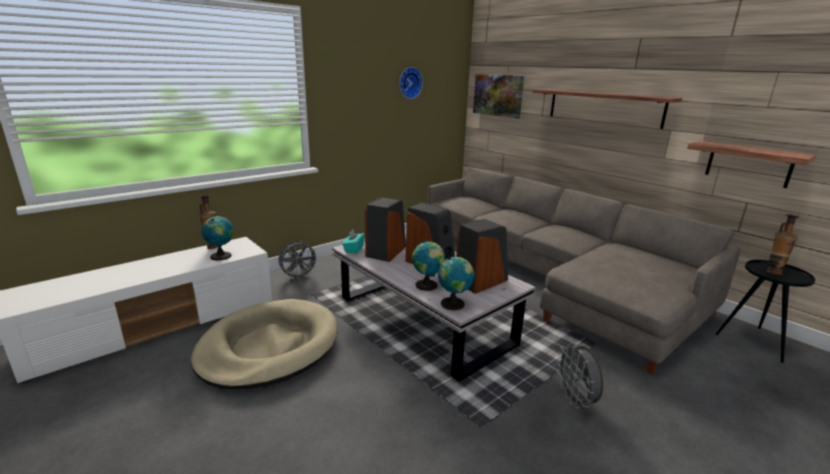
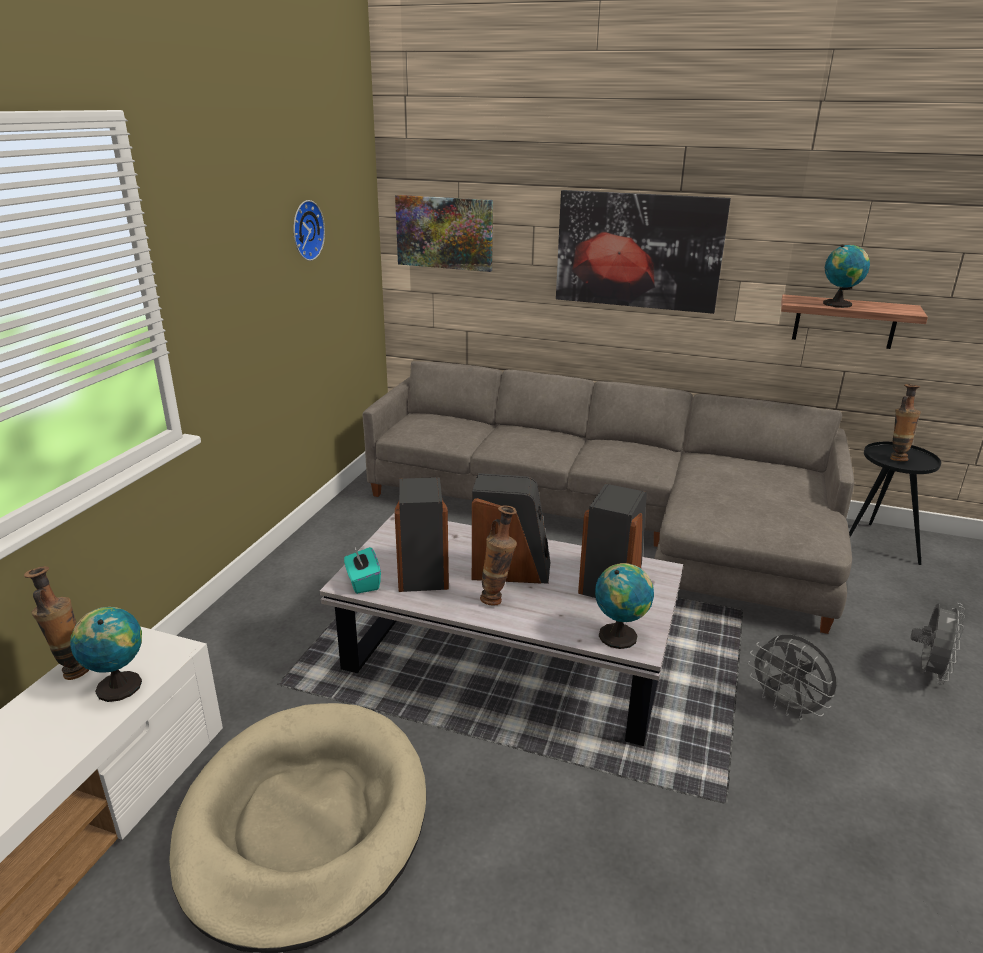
camera: 30 degrees left, 5 degrees up
(299, 277) = (218, 656): grey fan -> grey fan (927, 672)
(408, 272) = (497, 599): none -> vase
(428, 286) = (552, 616): globe -> globe (839, 304)
(604, 107) = (638, 251): shelf -> picture

